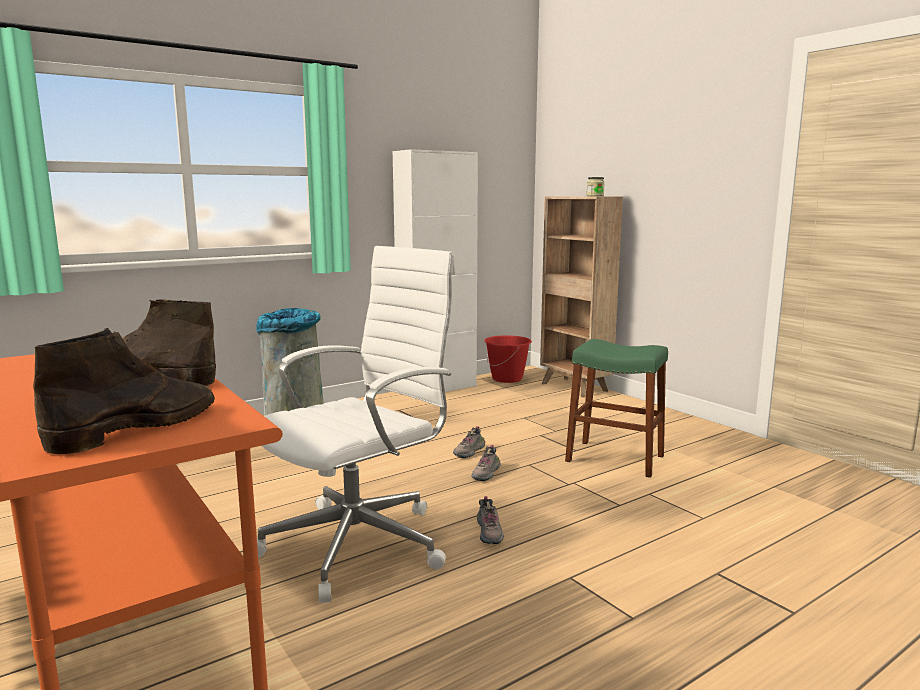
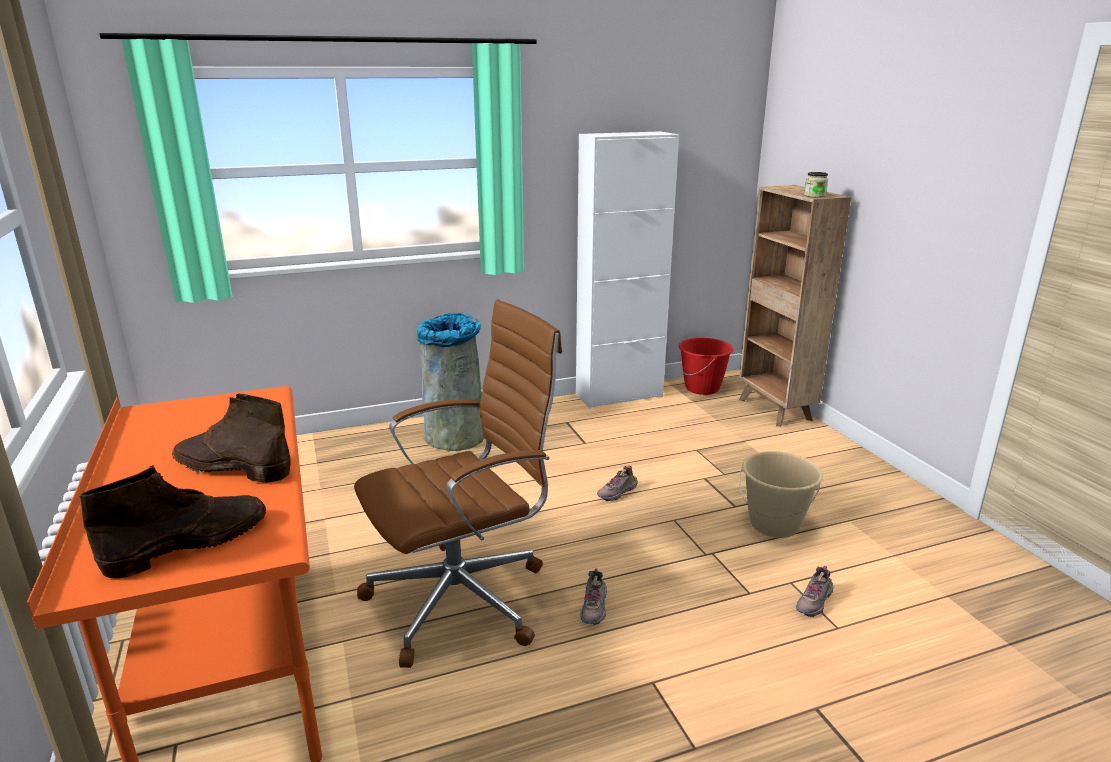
camera: 15 degrees right, 10 degrees up
(360, 543) = (464, 599): white office chair -> brown office chair
(486, 473) = (623, 526): shoe -> shoe (814, 602)
(615, 458) = (774, 524): green stool -> beige bucket

